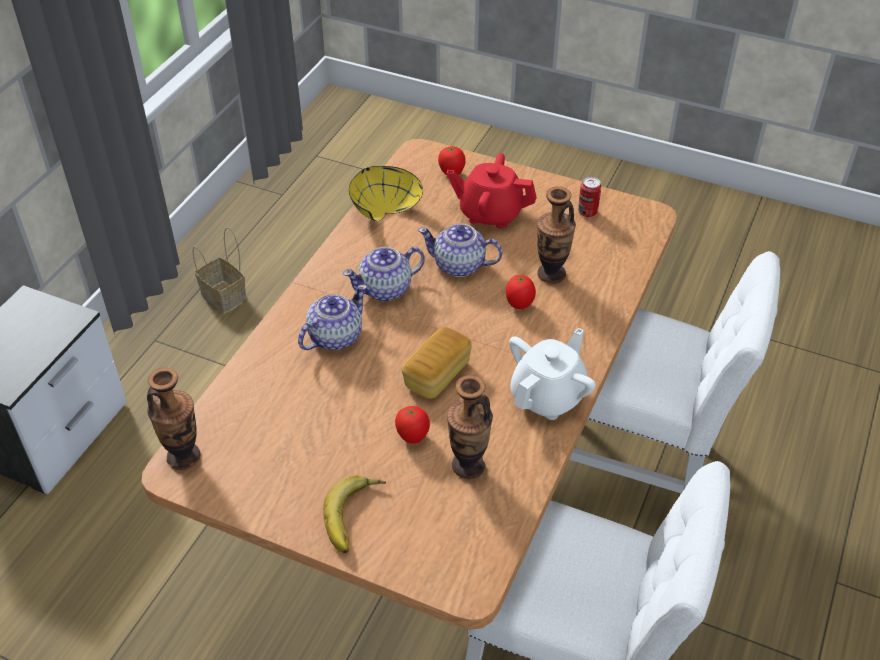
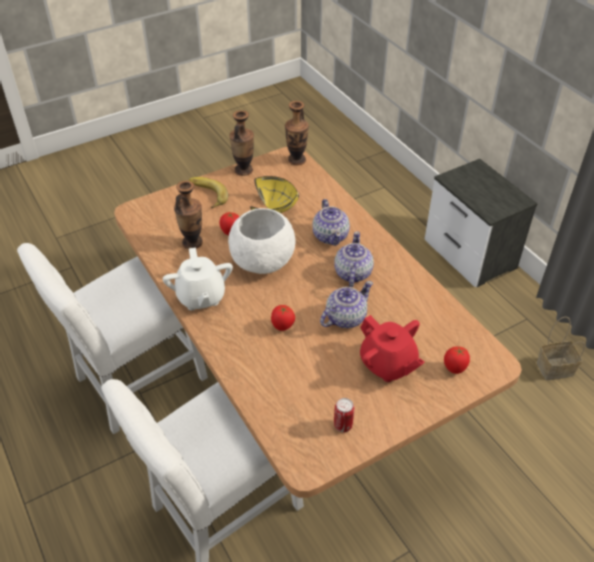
camera: 125 degrees right, 0 degrees up
(381, 209) = (438, 308): yellow bowl -> yellow bowl (275, 209)
(437, 375) = (262, 261): bread -> white bowl
(490, 213) = (388, 364): red teapot -> red teapot turned 90 degrees clockwise
(551, 274) = (295, 360): vase -> vase (243, 170)

